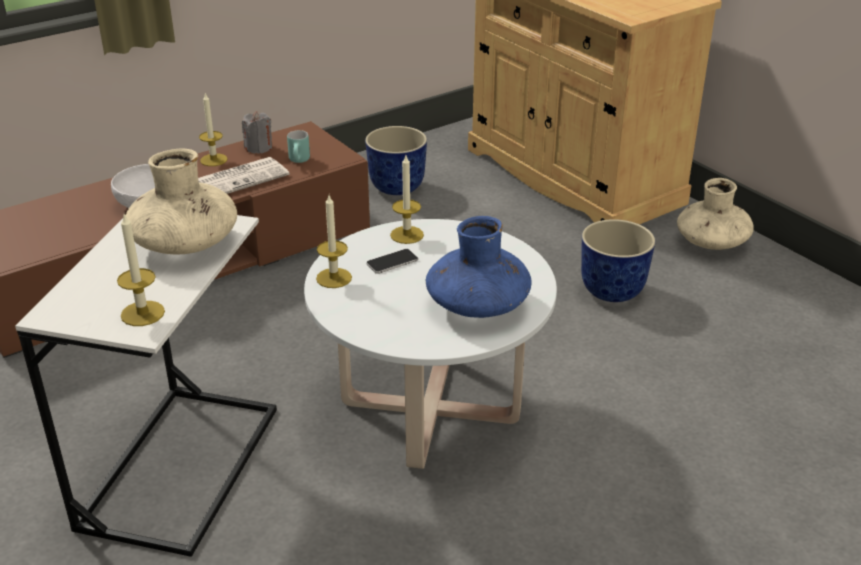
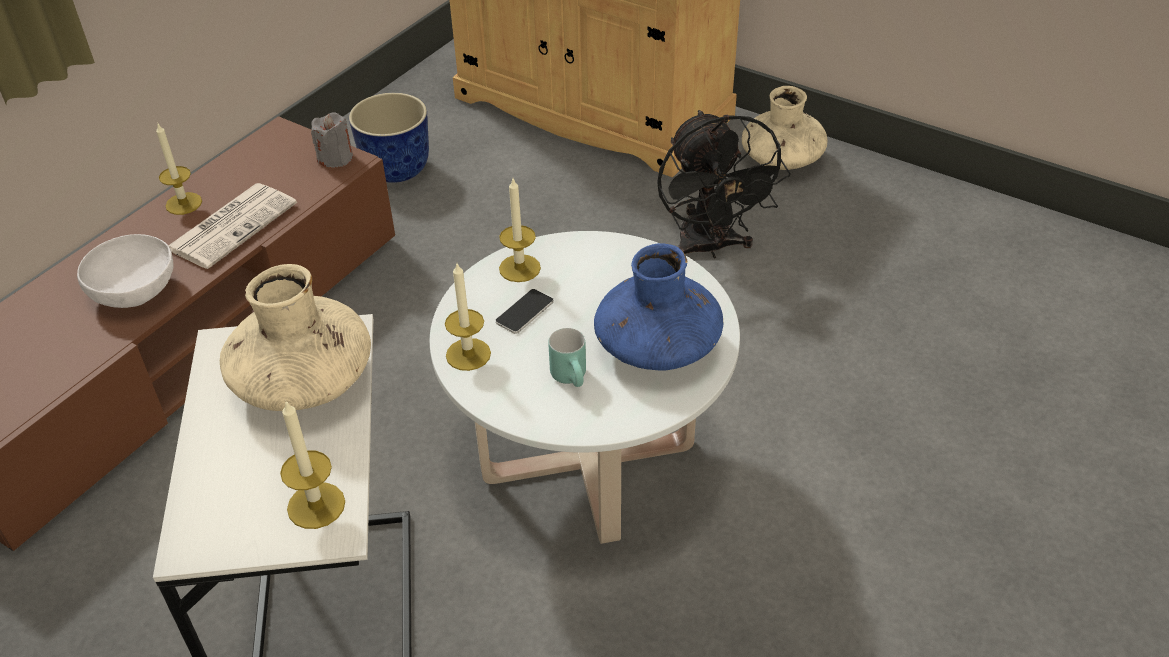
camera: 20 degrees left, 10 degrees up
(258, 148) = (233, 172): grey candle -> grey candle (335, 158)
(300, 161) = (299, 179): turquoise mug -> turquoise mug (573, 378)
(613, 291) = (709, 248): planter -> black fan

